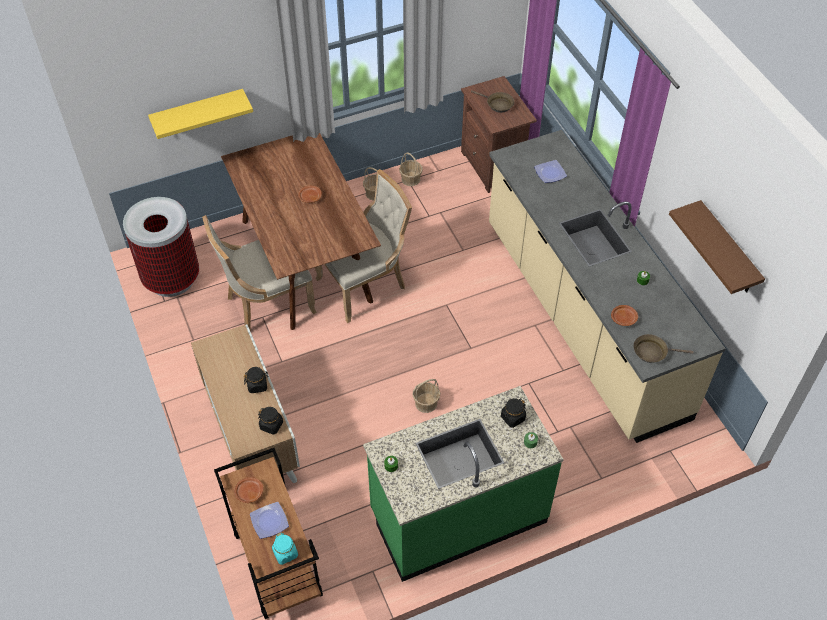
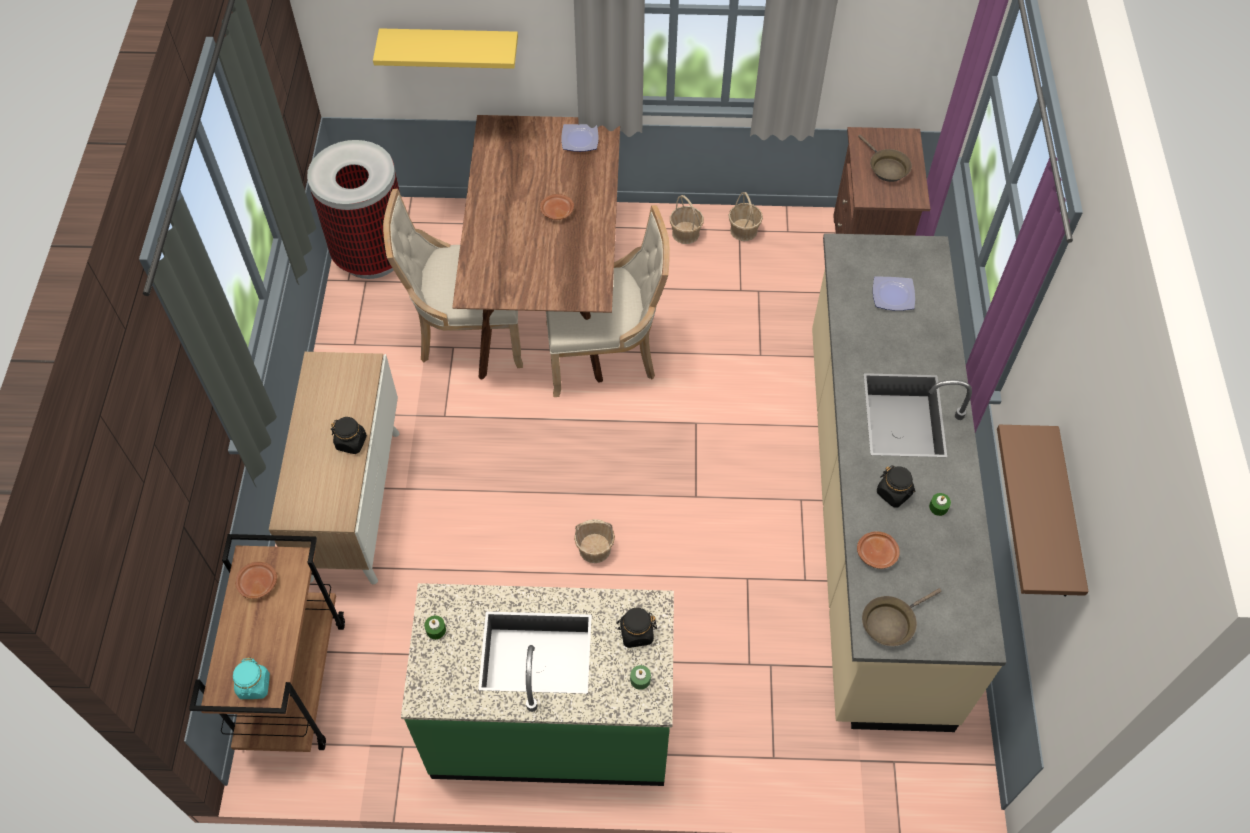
camera: 25 degrees right, 5 degrees up
(268, 521) = (259, 633): plate -> plate (579, 139)
(271, 425) = (338, 504): black jar -> black jar (894, 493)
(652, 352) = (891, 622): brown frying pan -> brown frying pan turned 60 degrees counterclockwise

